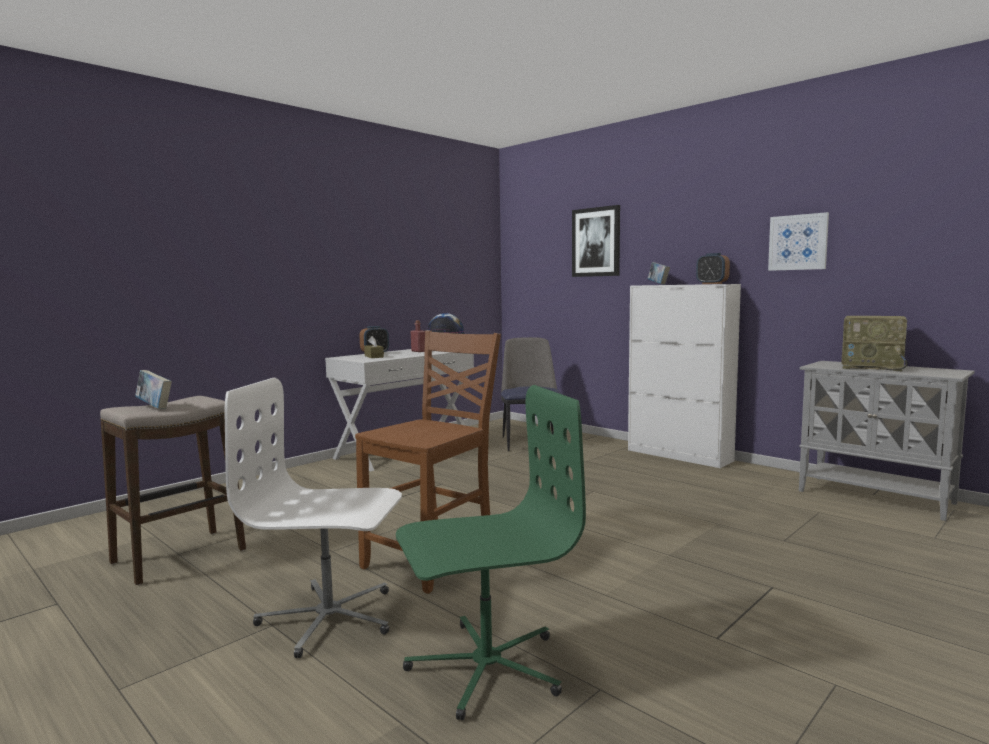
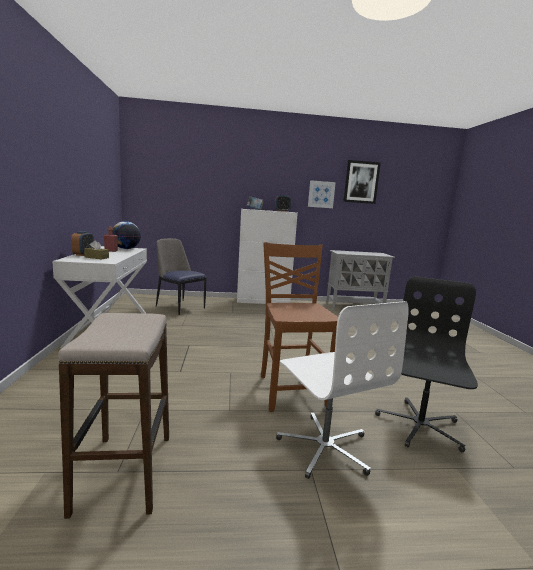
camera: 50 degrees left, 5 degrees up
(154, 407) = (118, 333): book -> none
(329, 618) = (325, 446): white office chair -> white office chair turned 75 degrees counterclockwise
(485, 666) = (419, 426): green office chair -> black office chair
(596, 242) = (205, 179): picture -> picture (361, 182)
(873, 367) = (357, 253): radio -> none

